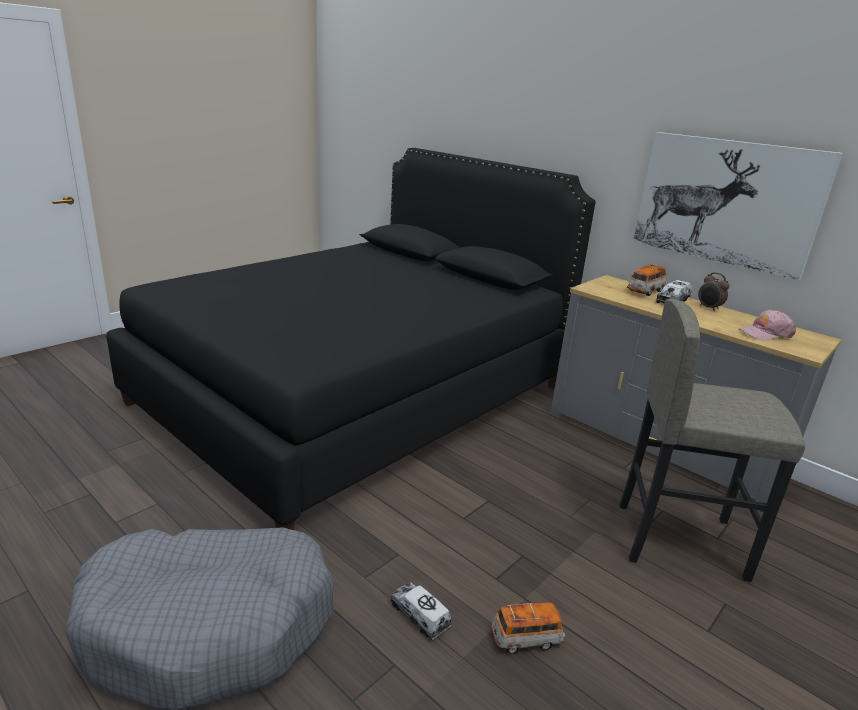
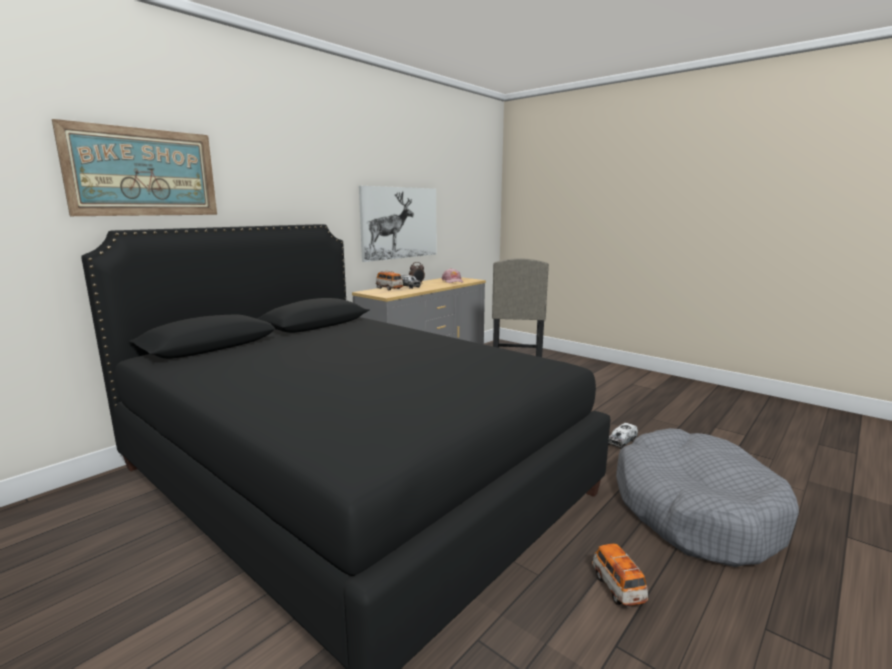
camera: 90 degrees left, 10 degrees down
(445, 104) = (143, 172): none -> picture
(526, 639) = (612, 417): toy car -> toy car (617, 587)

